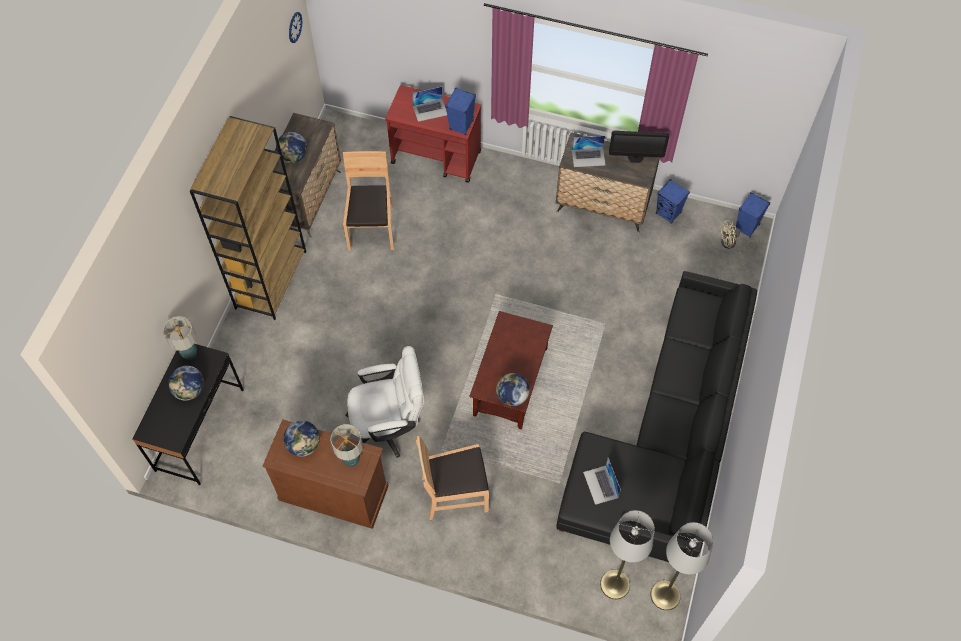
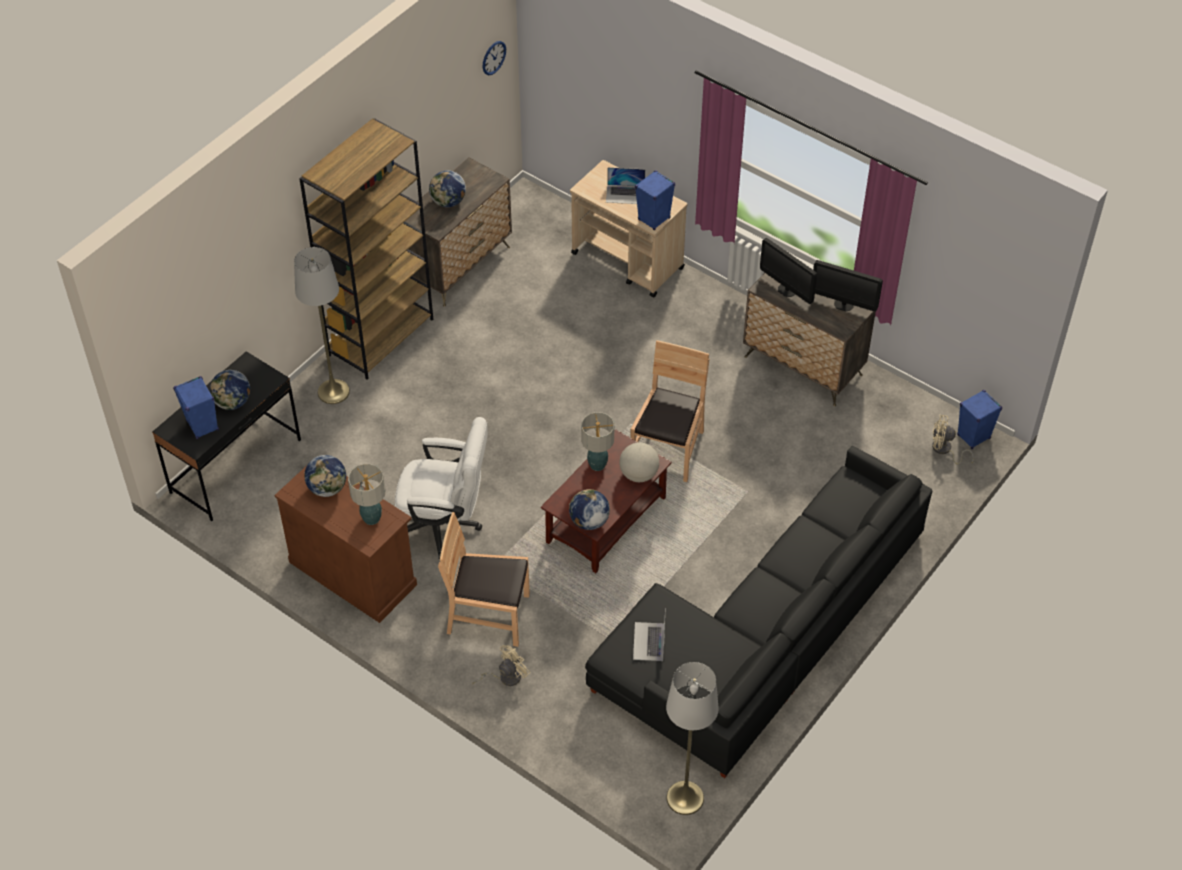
camera: 20 degrees right, 10 degrees down
(189, 354) = (248, 367): table lamp -> table lamp (597, 464)
(371, 228) = (518, 315): brown chair -> brown chair (668, 450)
(437, 157) = (628, 261): red cart -> beige cart
(489, 541) = (505, 677): none -> beige fan
(533, 344) = (639, 474): none -> globe
(588, 157) = (787, 290): laptop -> monitor
(615, 584) = (630, 767): grey floor lamp -> grey floor lamp (333, 392)
(668, 213) = (881, 395): blue speaker -> blue speaker (202, 426)

